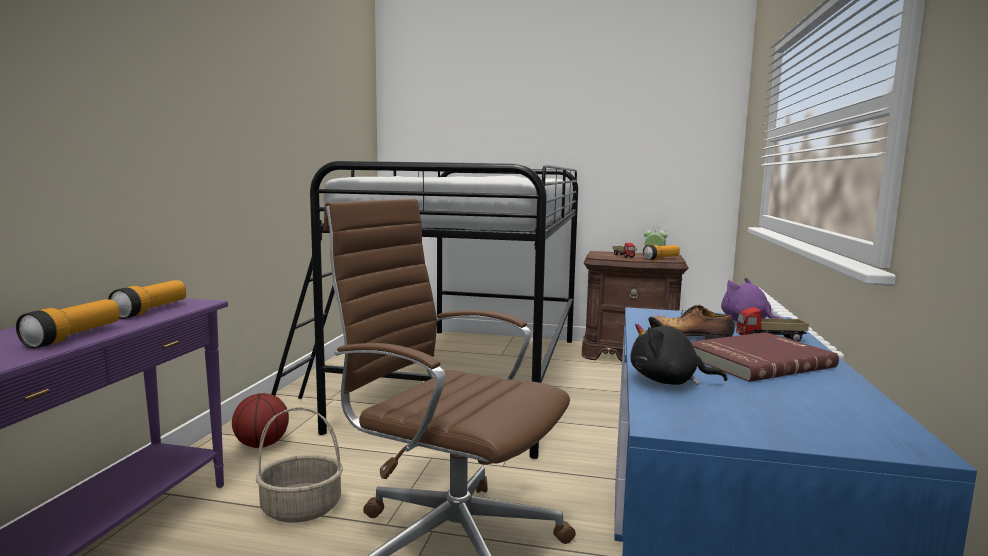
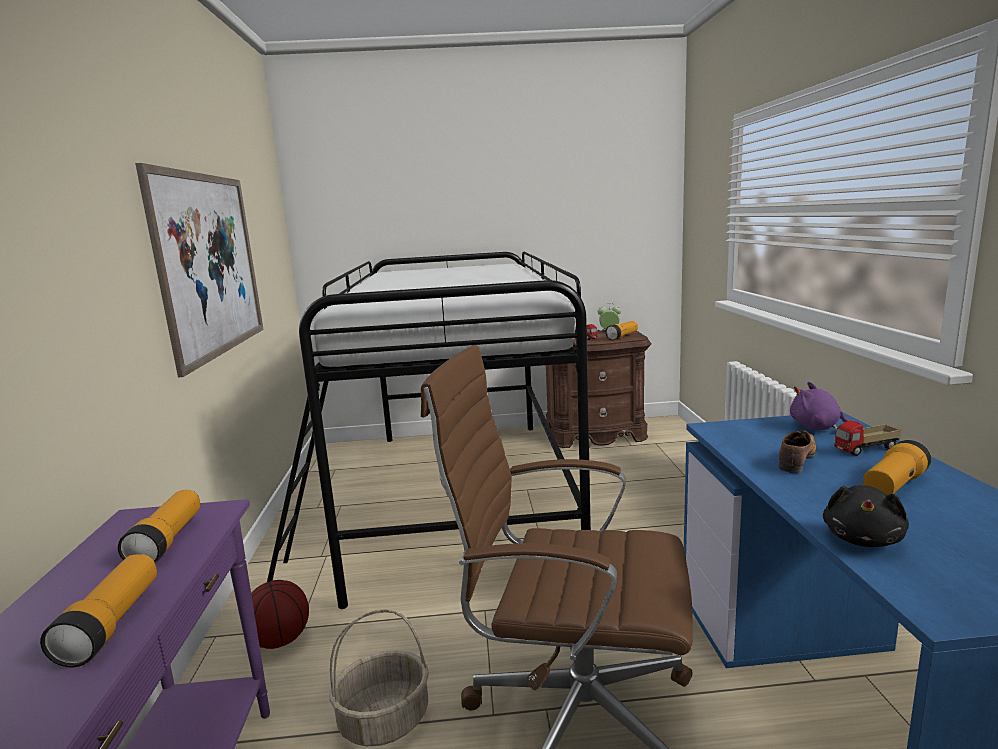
camera: 15 degrees left, 5 degrees up
(280, 143) = (211, 264): none -> picture
(668, 381) = (862, 539): black plush toy -> black plush toy turned 60 degrees counterclockwise
(690, 336) = (796, 459): shoe -> shoe turned 105 degrees clockwise
(756, 360) = (893, 486): red book -> flashlight

